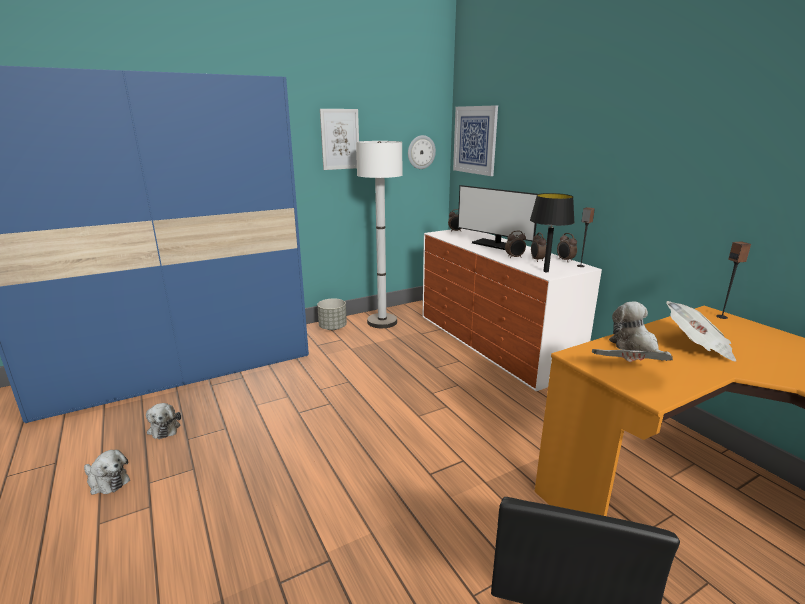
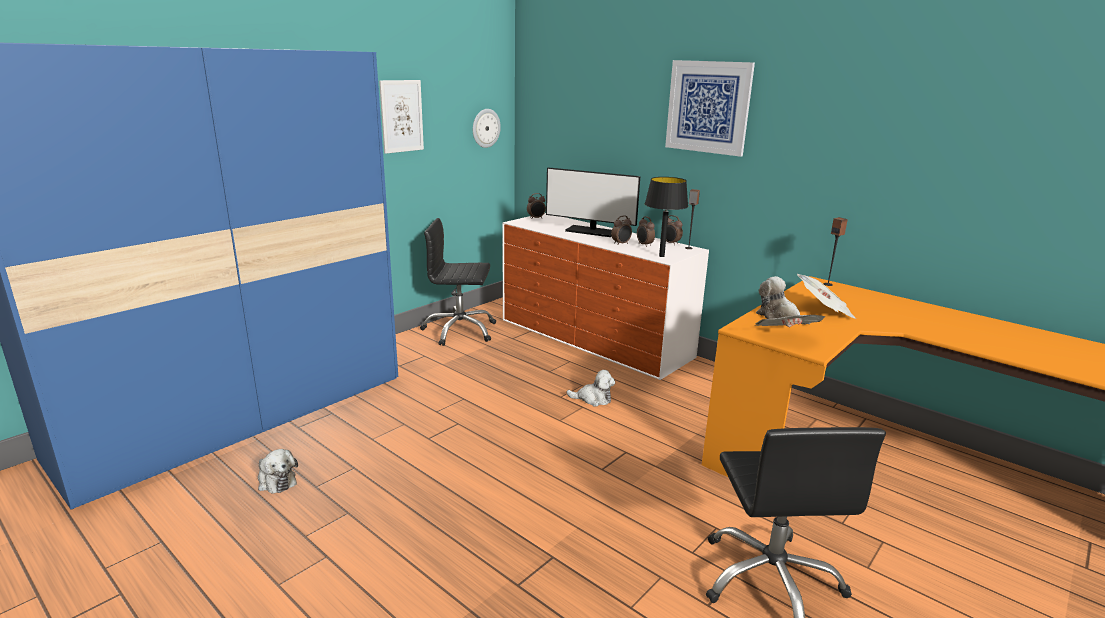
camera: 20 degrees left, 0 degrees up
(107, 481) = (250, 545): plush toy -> plush toy (593, 399)
(333, 327) = (404, 344): grey planter -> none
(382, 322) = (459, 331): white floor lamp -> black office chair
(475, 140) = (549, 115): picture -> picture (708, 107)

